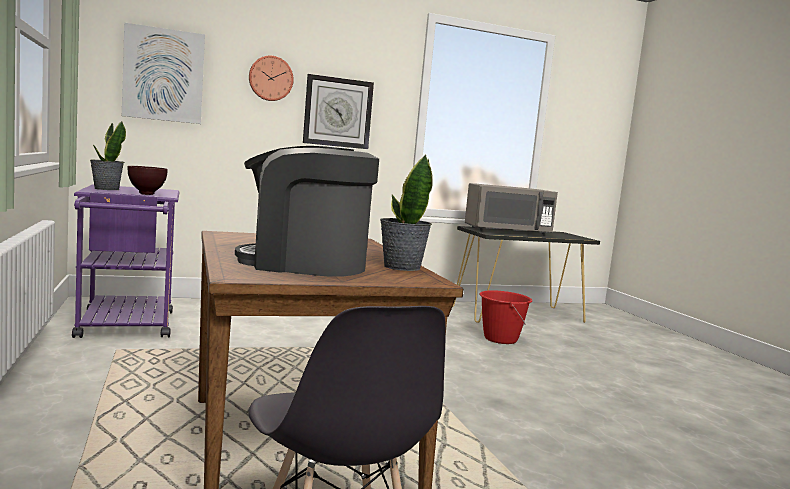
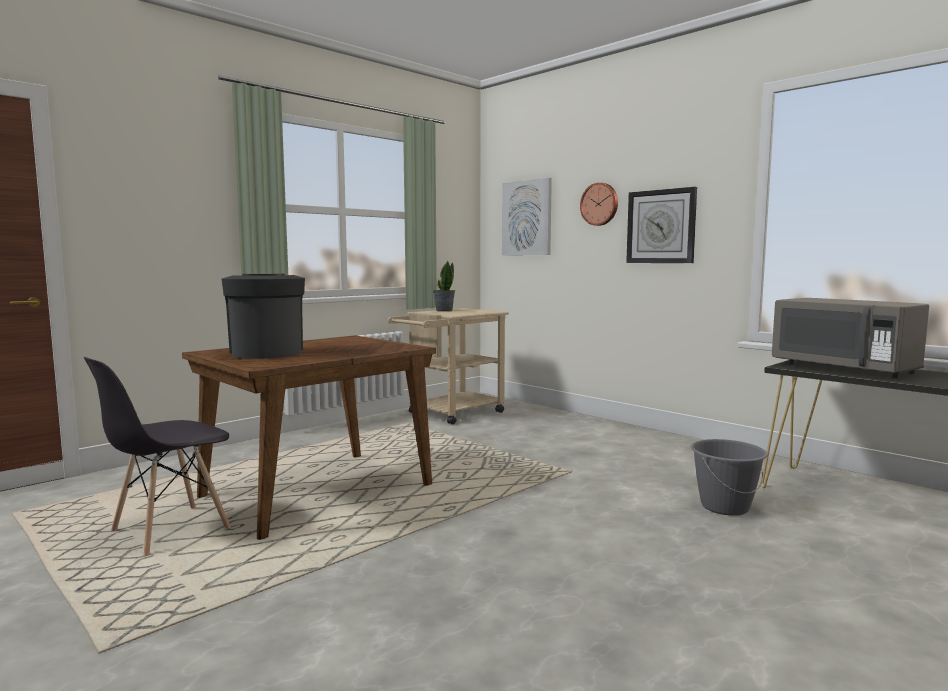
camera: 65 degrees right, 0 degrees up
(126, 327) = (450, 414): purple cart -> beige cart
(146, 194) = (439, 313): brown bowl -> none
(401, 267) = (303, 360): potted plant -> none
(500, 339) = (724, 507): red bucket -> grey bucket

